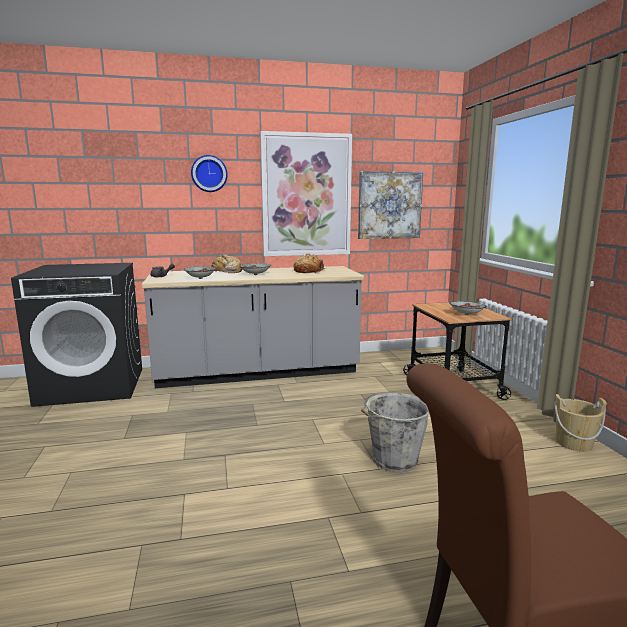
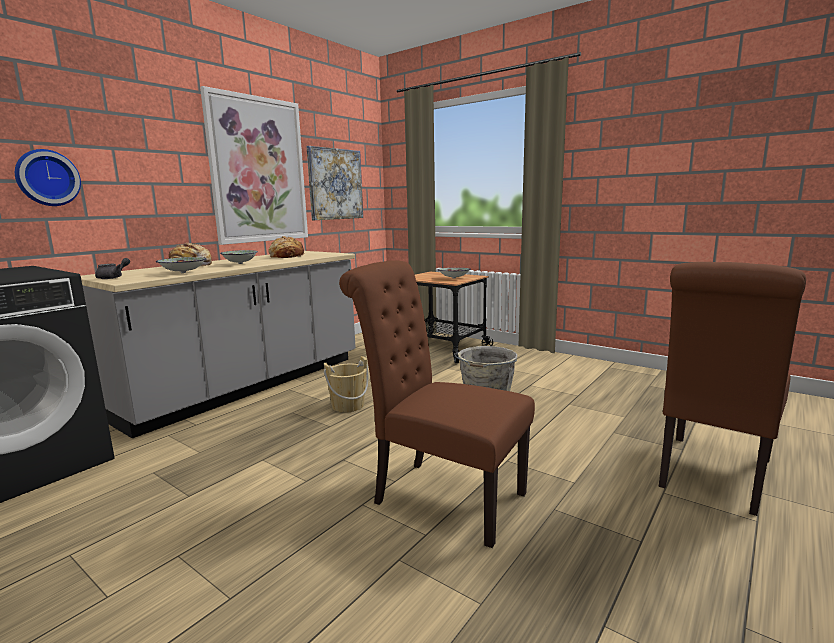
camera: 40 degrees left, 0 degrees up
(209, 173) = (139, 135): wall clock -> wall clock (47, 178)
(234, 517) = (440, 496): none -> brown chair
(574, 443) = (564, 360): beige bucket -> beige bucket (348, 406)

